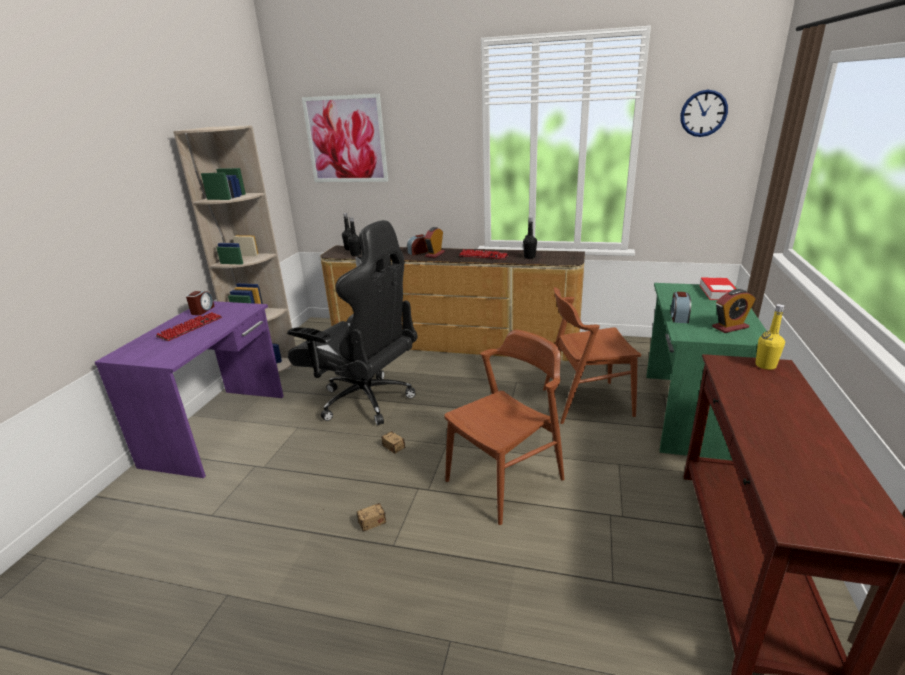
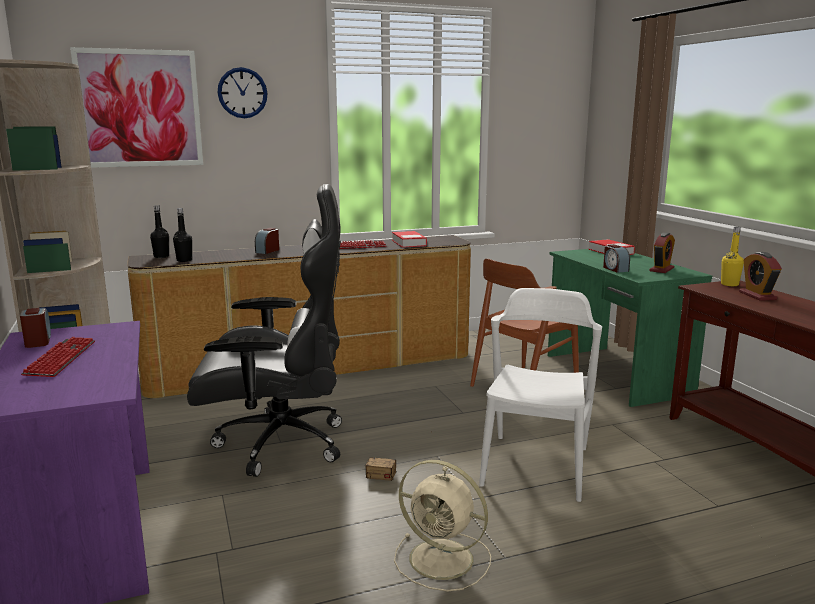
camera: 35 degrees left, 10 degrees down
(356, 528) = (444, 560): storage box -> beige fan
(435, 254) = (294, 250): alarm clock -> alarm clock (757, 296)
(505, 480) = (535, 466): brown chair -> white chair
(529, 257) = (409, 243): black bottle -> book
(703, 113) = (540, 94): wall clock -> wall clock (242, 93)

